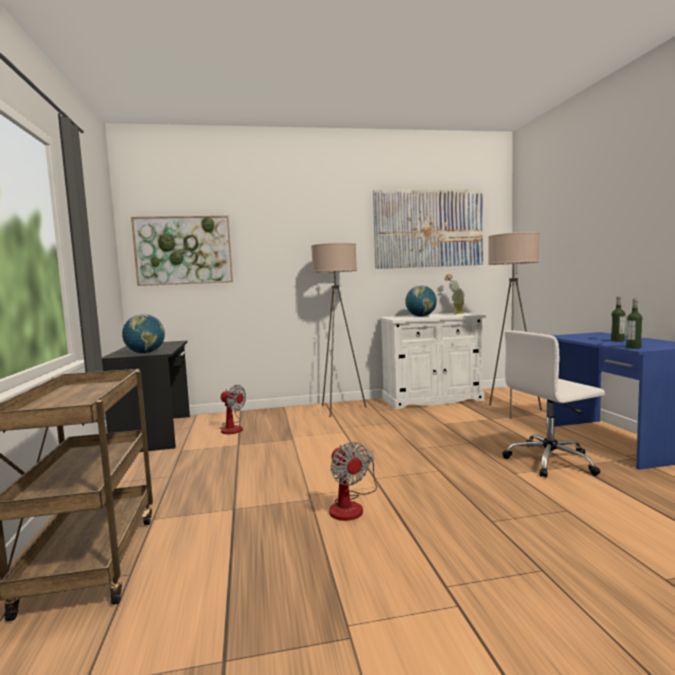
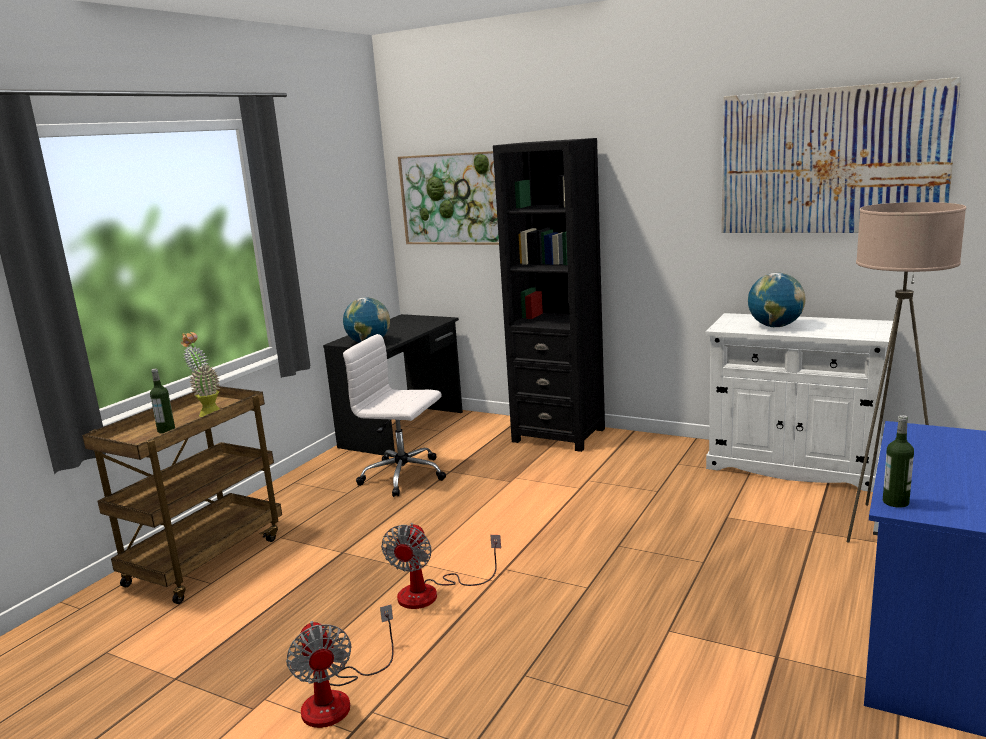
camera: 40 degrees right, 10 degrees up
(232, 428) = (477, 444): fan -> fan (338, 698)
(283, 413) = (559, 435): none -> black bookcase
(340, 409) = (633, 448): beige floor lamp -> none
(455, 313) = (860, 324): potted plant -> potted plant (207, 412)
(551, 461) = (756, 635): white office chair -> white office chair (405, 476)
(617, 341) = (946, 474): bottle -> bottle (166, 430)

